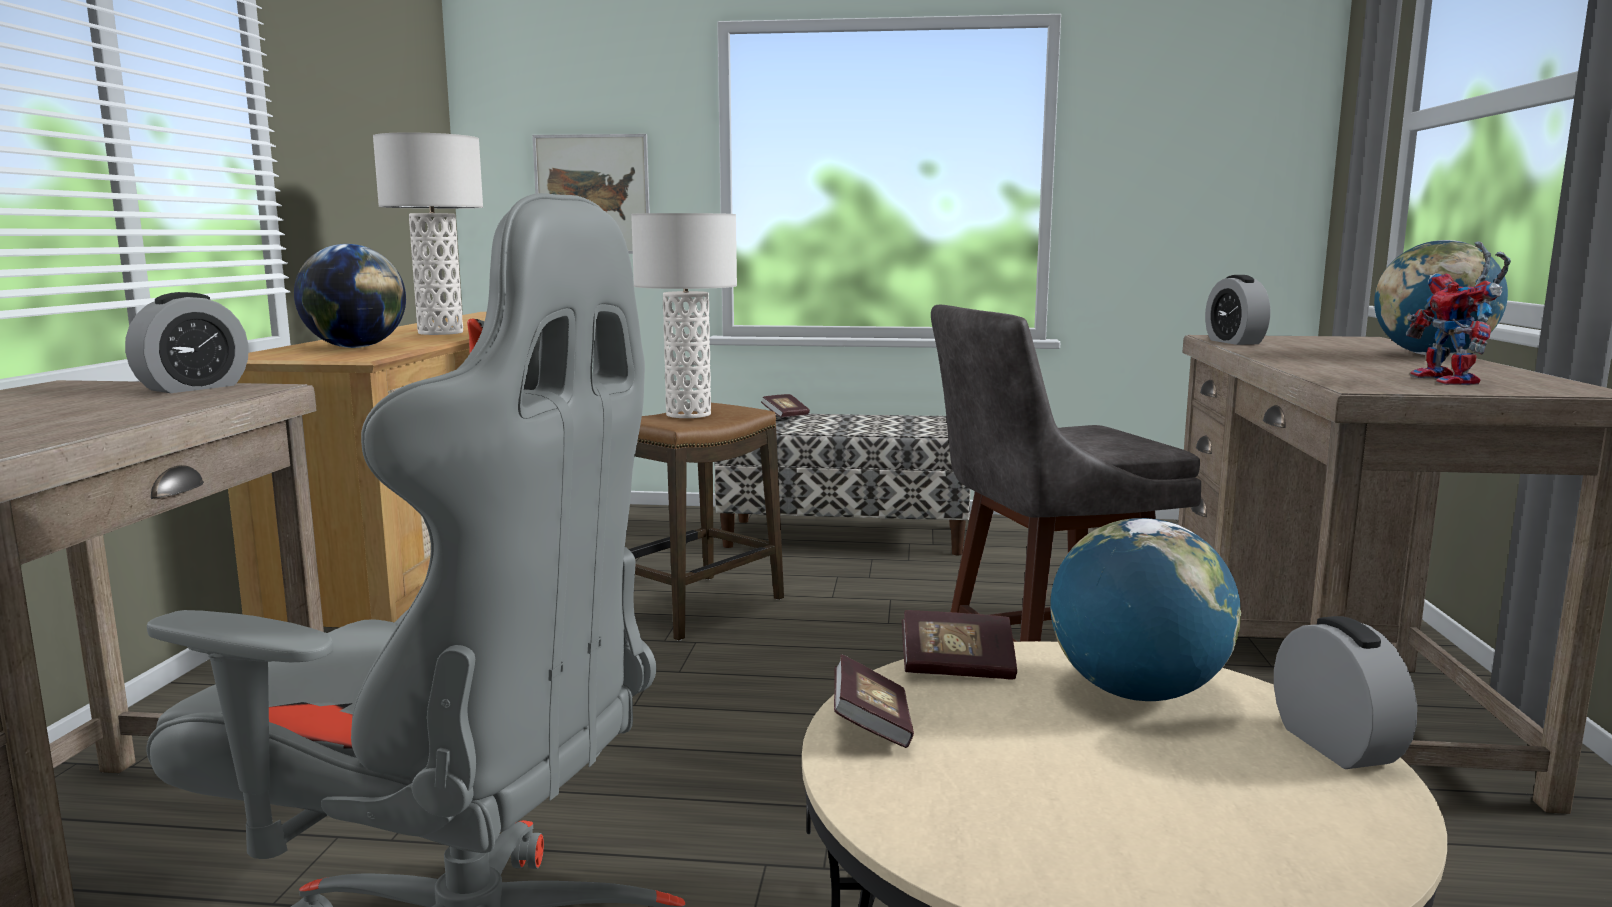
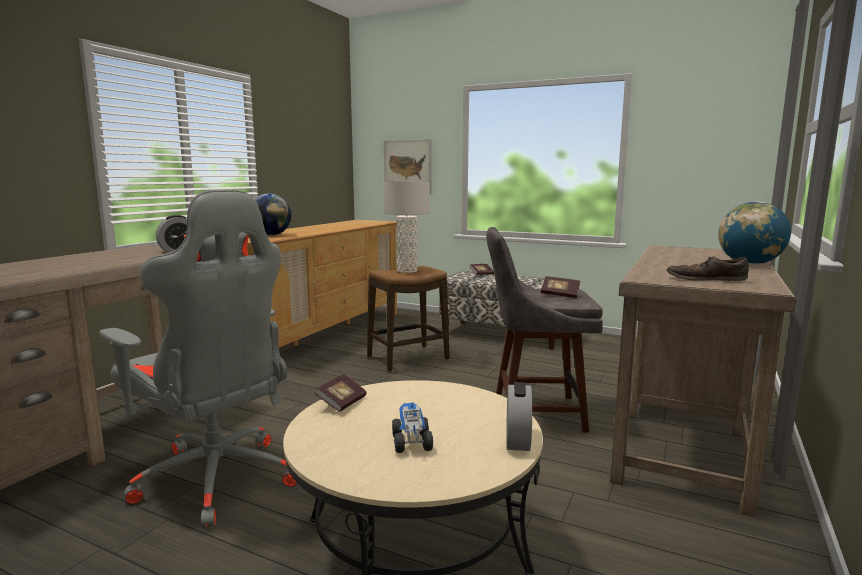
camera: 20 degrees right, 0 degrees up
(440, 332) = (316, 229): white table lamp -> none
(957, 668) = (404, 388): book -> book (560, 295)
(1136, 693) = (463, 408): globe -> none
(1147, 792) = (411, 442): none -> toy truck
(1234, 342) = (660, 250): alarm clock -> none
(1453, 381) = (705, 279): toy robot -> brown shoe

